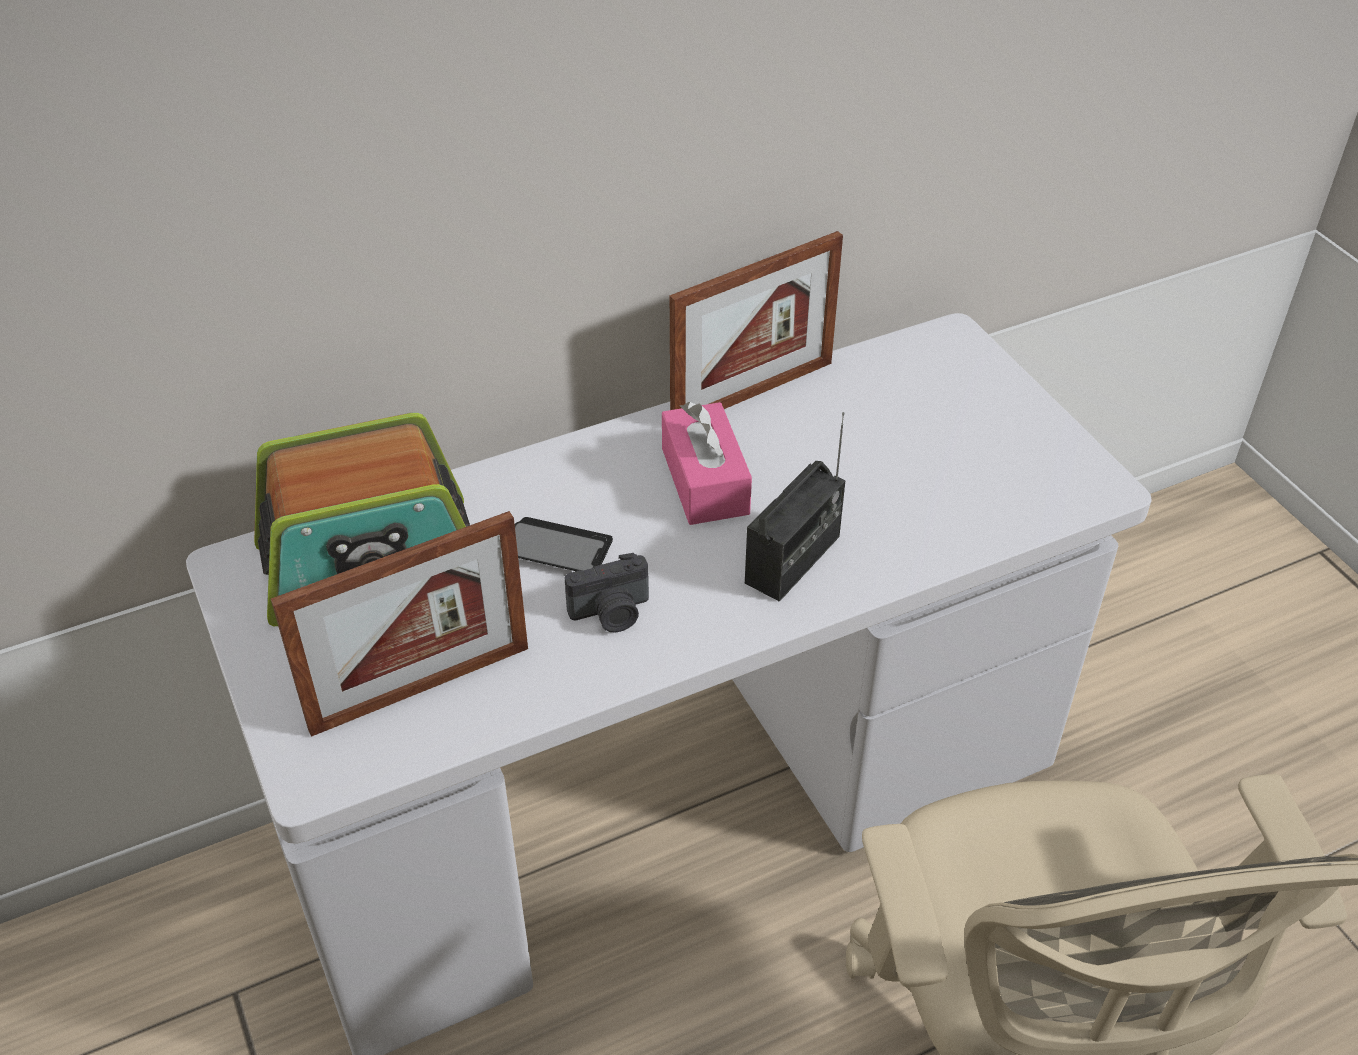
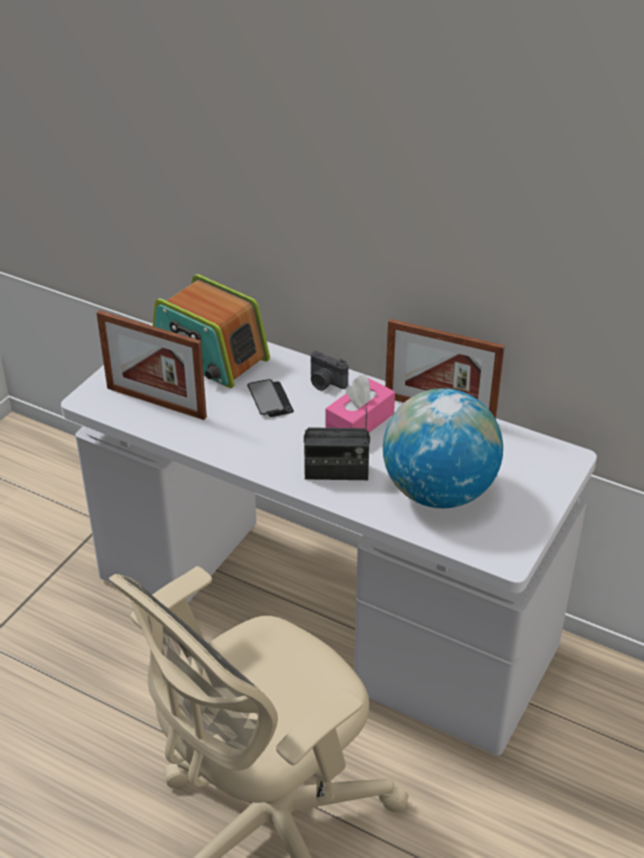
camera: 55 degrees right, 5 degrees down
(611, 613) = (247, 433): camera -> camera (325, 383)
(922, 481) = (438, 492): none -> globe

